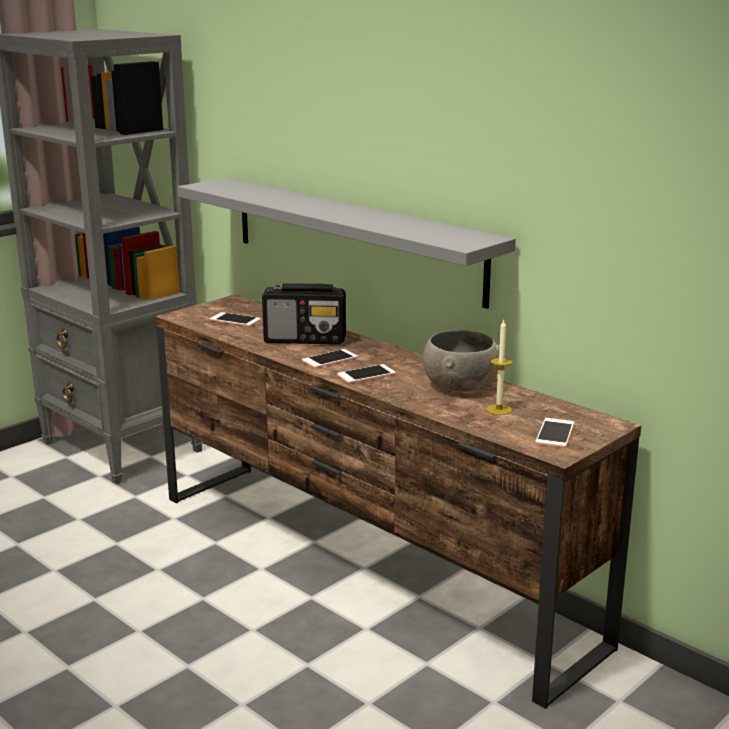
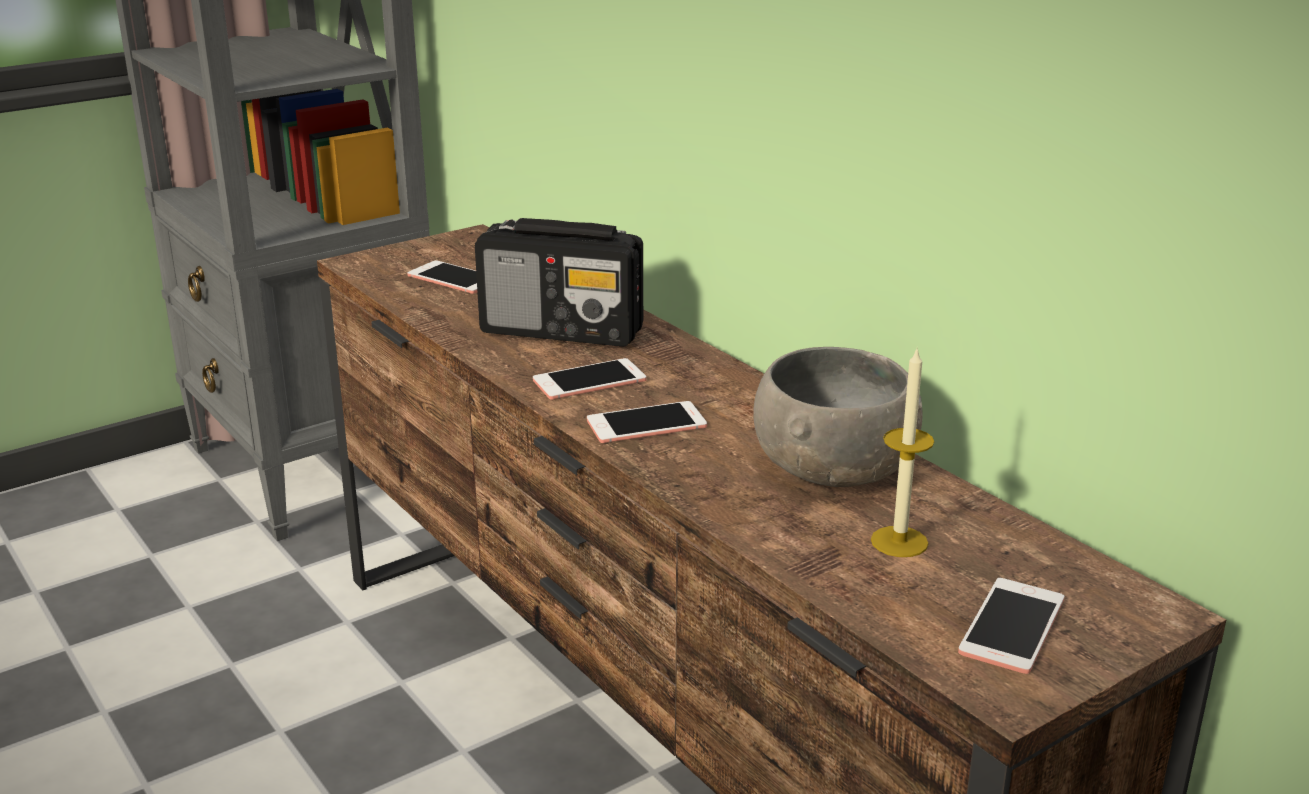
camera: 10 degrees right, 5 degrees up
(354, 238) = (669, 134): grey shelf -> none

